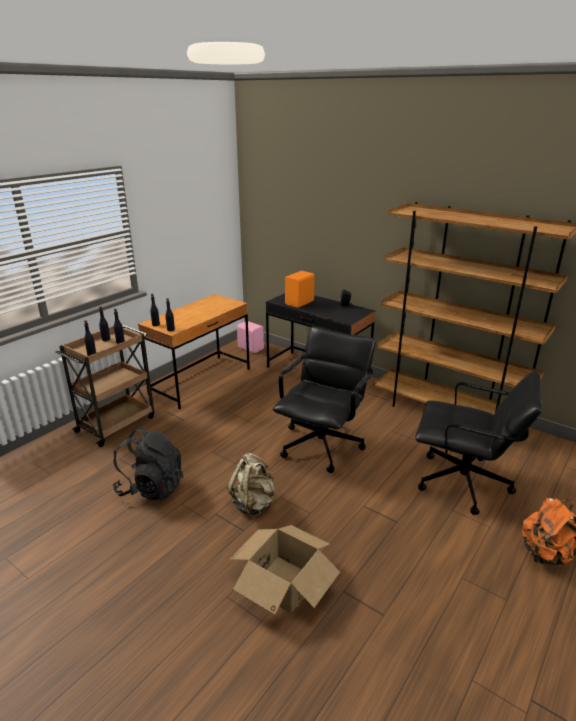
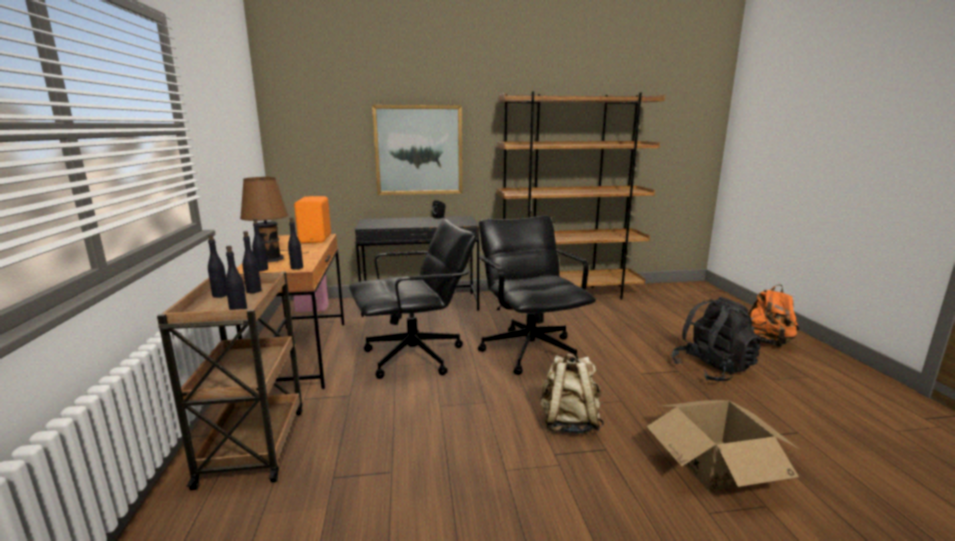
camera: 45 degrees left, 10 degrees down
(151, 487) = (439, 479): black backpack -> black backpack (712, 369)
(176, 316) = (272, 258): none -> brown table lamp
(300, 303) = (394, 223): orange speaker -> orange speaker (316, 239)
(340, 242) = (418, 150): none -> picture
(464, 483) = (659, 328): black office chair -> black office chair (415, 357)

